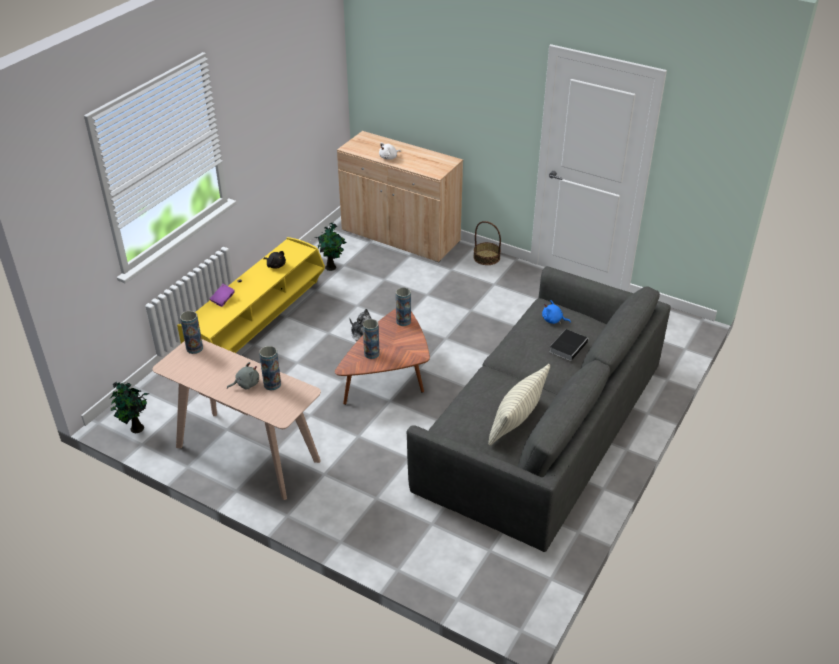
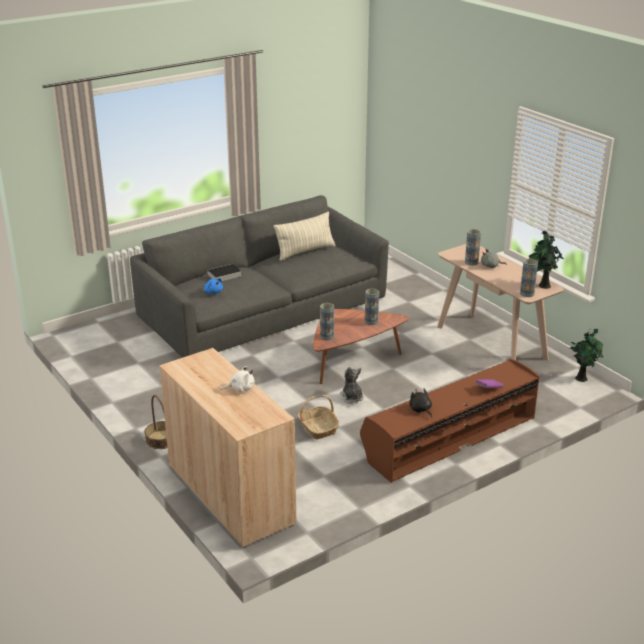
camera: 155 degrees left, 10 degrees down
(259, 322) = (449, 436): yellow tv stand -> brown tv stand
(331, 267) = (339, 477): potted plant -> potted plant (543, 285)
(374, 299) = (318, 428): none -> basket

